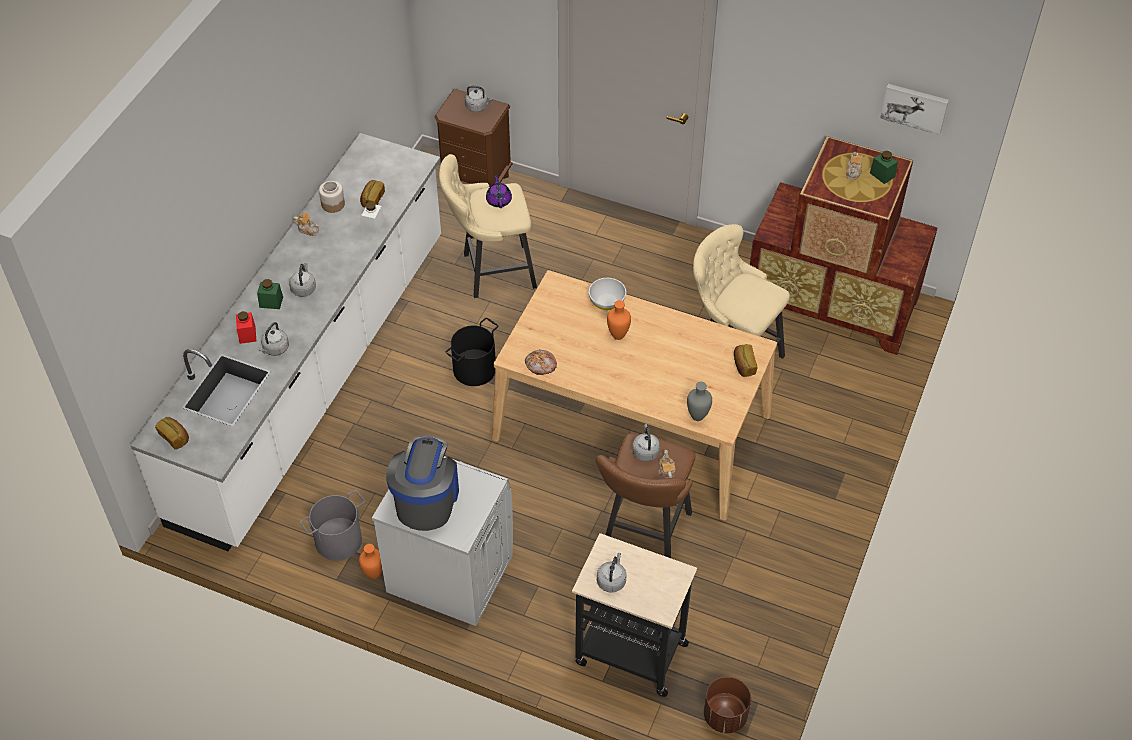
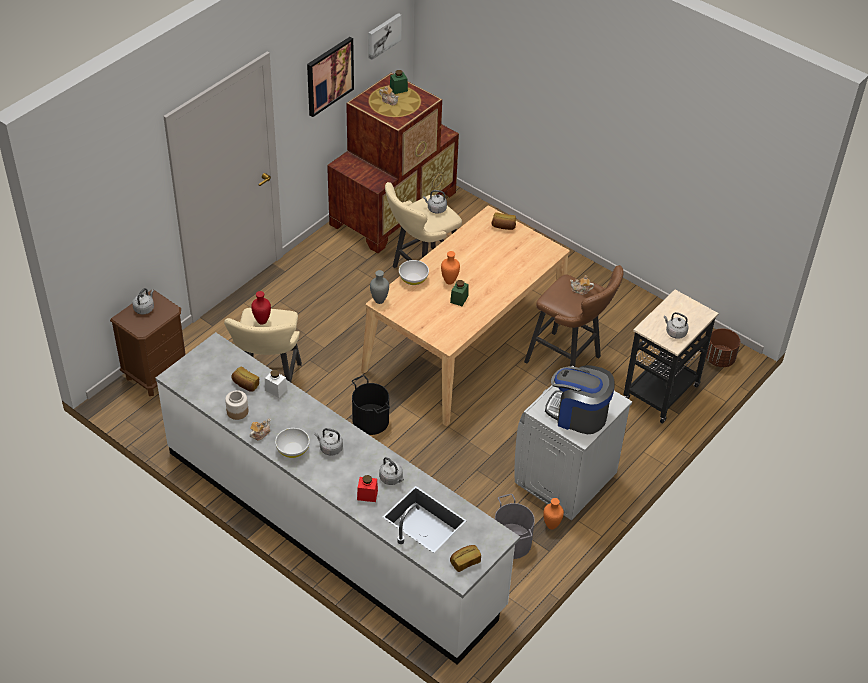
camera: 75 degrees left, 5 degrees down
(271, 302) = (336, 473): green jar -> green jar (459, 299)
(293, 260) = (292, 450): none -> white bowl
(499, 200) = (261, 321): purple teapot -> red vase
(541, 365) = (462, 329): bread -> none
(645, 451) = (559, 296): grey kettle -> grey kettle (435, 209)
(698, 417) = (541, 260): grey vase -> grey vase (380, 301)
(810, 85) = (329, 76): none -> picture

